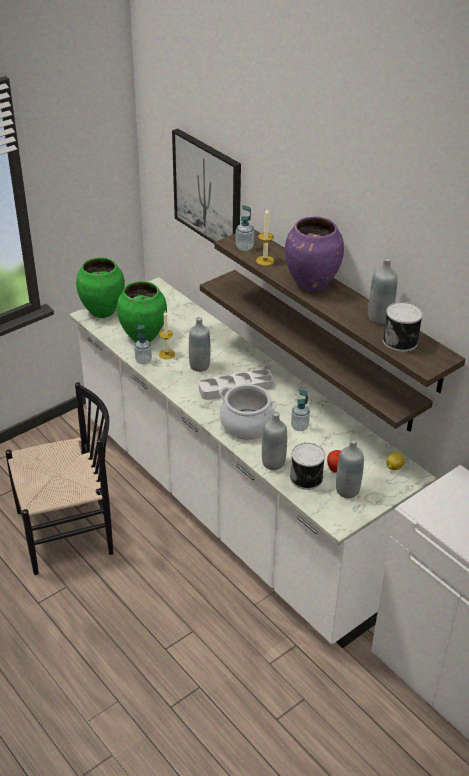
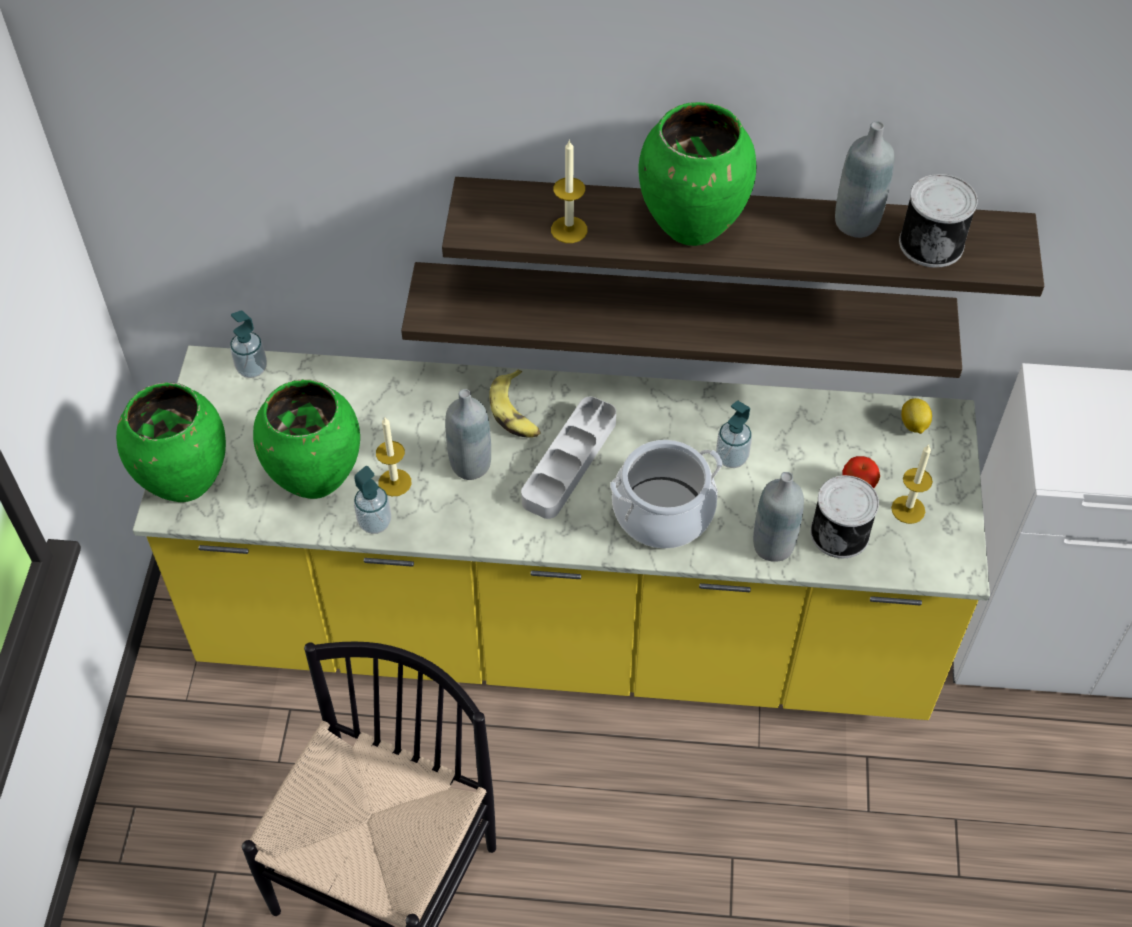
camera: 45 degrees left, 15 degrees up
(208, 191) = (312, 150): picture -> none
(232, 507) = (566, 629): white counter -> yellow counter
(239, 362) = (516, 412): none -> banana
(244, 247) = (504, 225): soap dispenser -> soap dispenser (252, 368)
(312, 284) = (693, 227): purple vase -> green vase
(347, 490) = (908, 509): grey bottle -> candle

